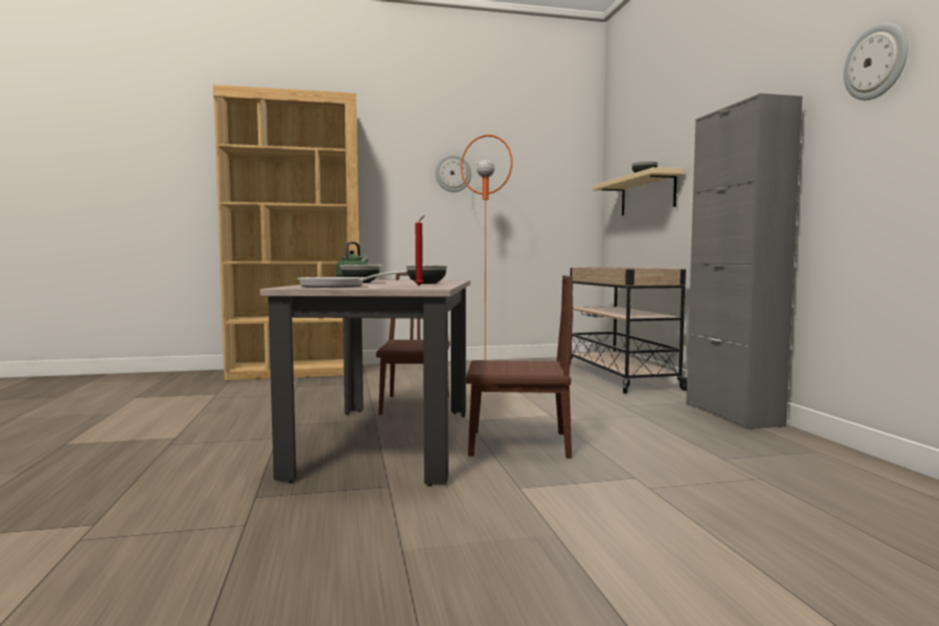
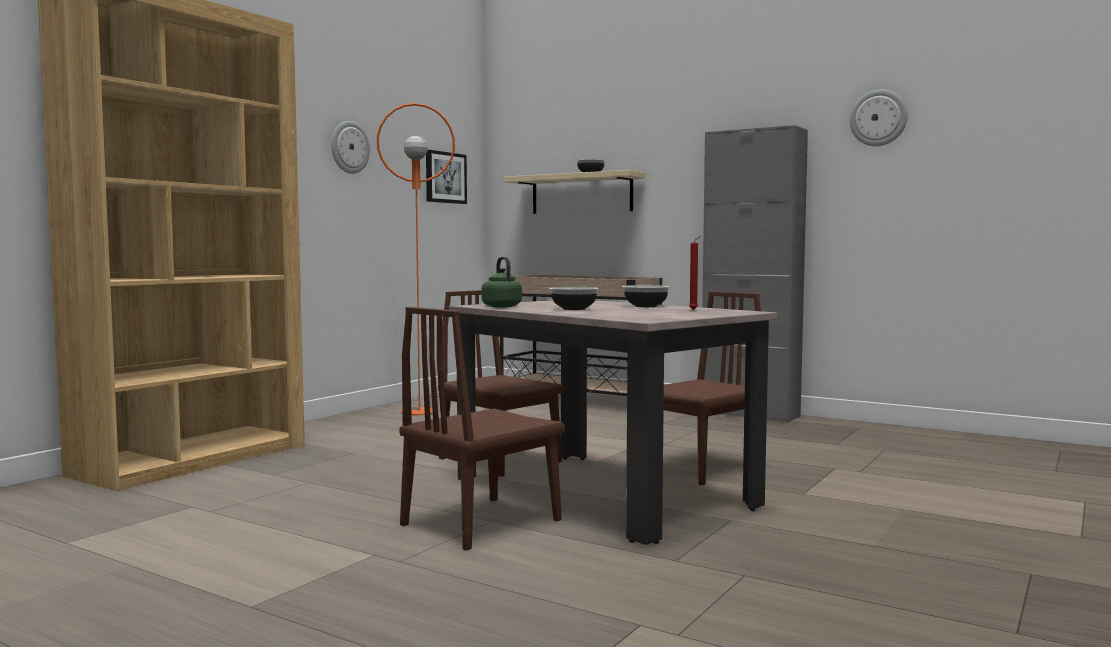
camera: 45 degrees left, 0 degrees up
(270, 437) = (481, 522): none -> brown chair
(338, 286) = (661, 315): frying pan -> none
(552, 190) = (445, 177): none -> picture

